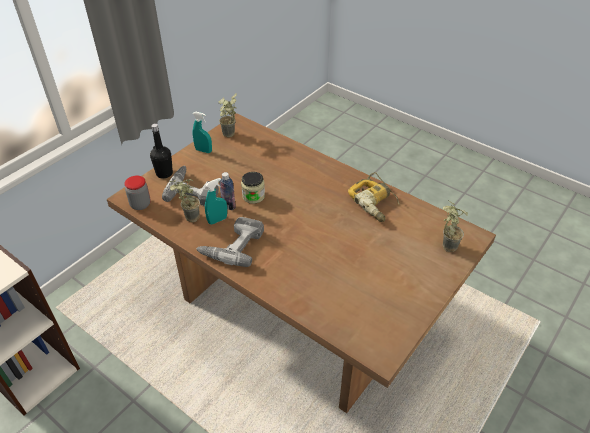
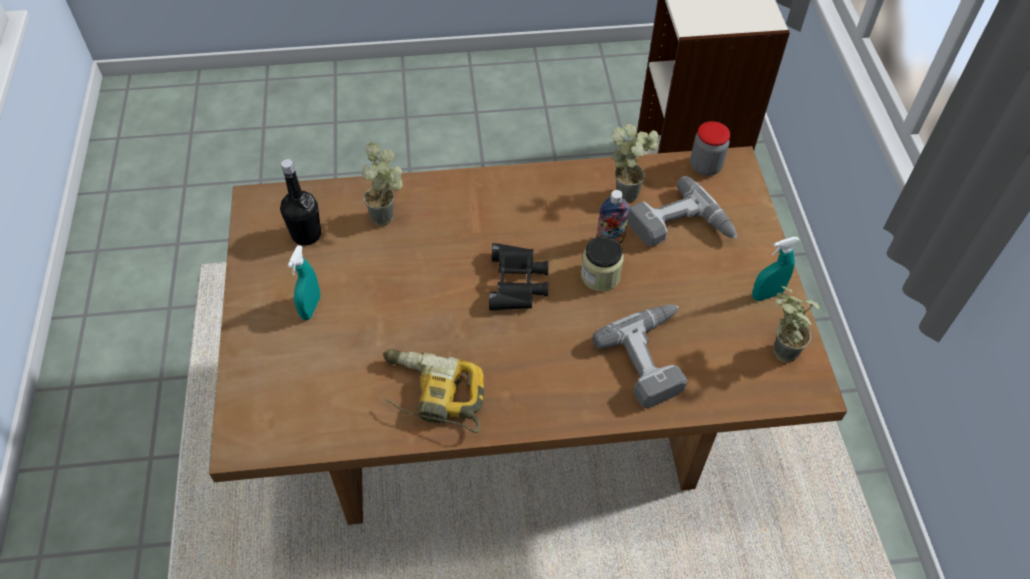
camera: 135 degrees right, 10 degrees up
(164, 173) = (751, 222): black bottle -> black bottle (306, 235)
(217, 220) = (595, 213): turquoise spray bottle -> turquoise spray bottle (310, 307)
(232, 245) = (537, 198): power drill -> power drill (653, 358)
(290, 217) = (518, 282): none -> black binoculars
(445, 245) = (275, 394): potted plant -> potted plant (389, 217)

